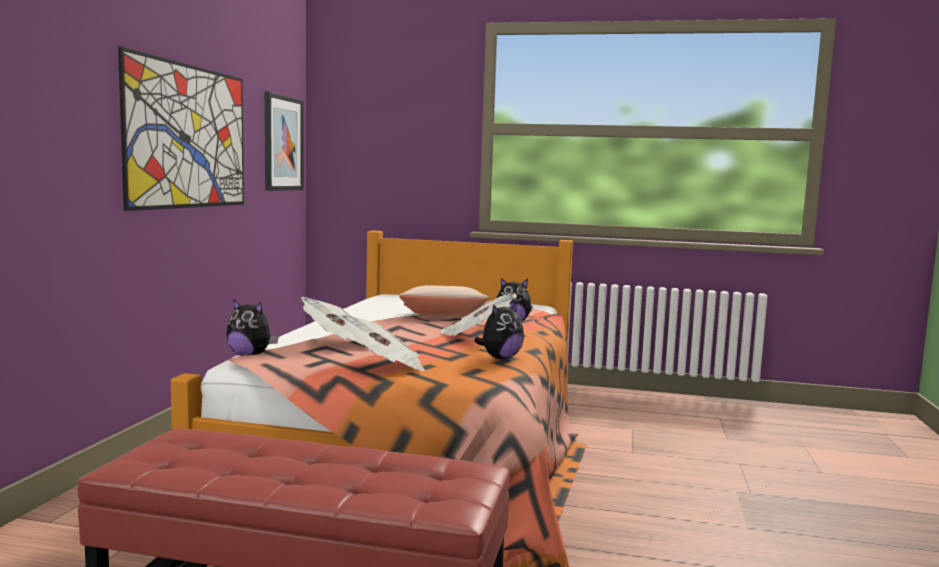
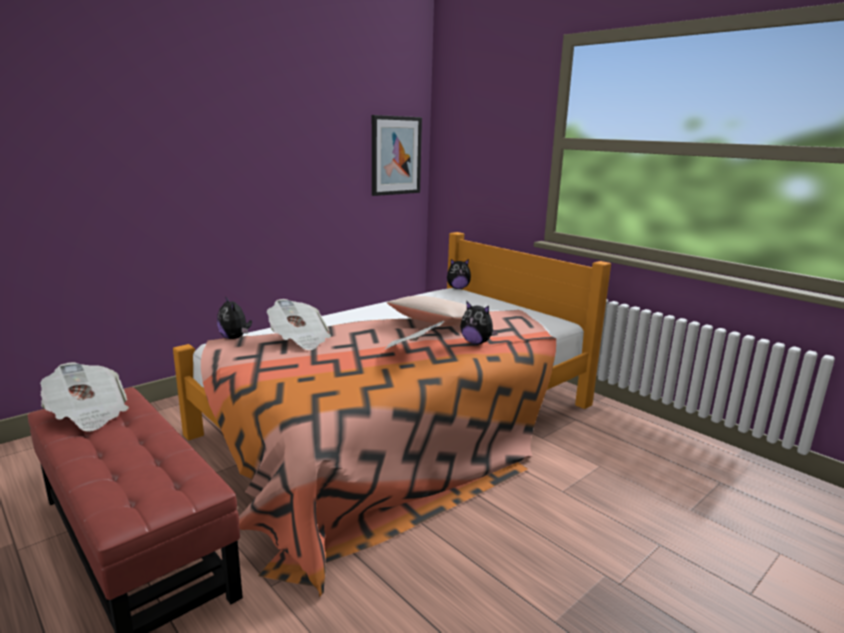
camera: 35 degrees right, 10 degrees up
(189, 137) = (278, 160): picture -> none
(384, 366) = (279, 370): newspaper -> newspaper (88, 414)
(500, 358) = (378, 383): plush toy -> plush toy (458, 288)

